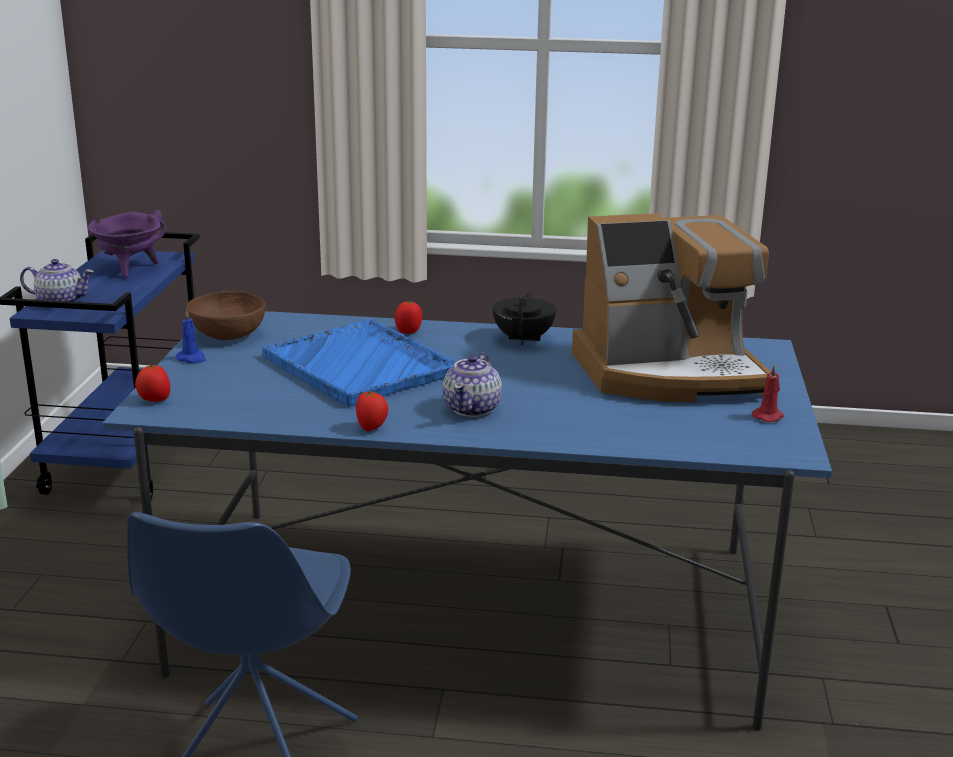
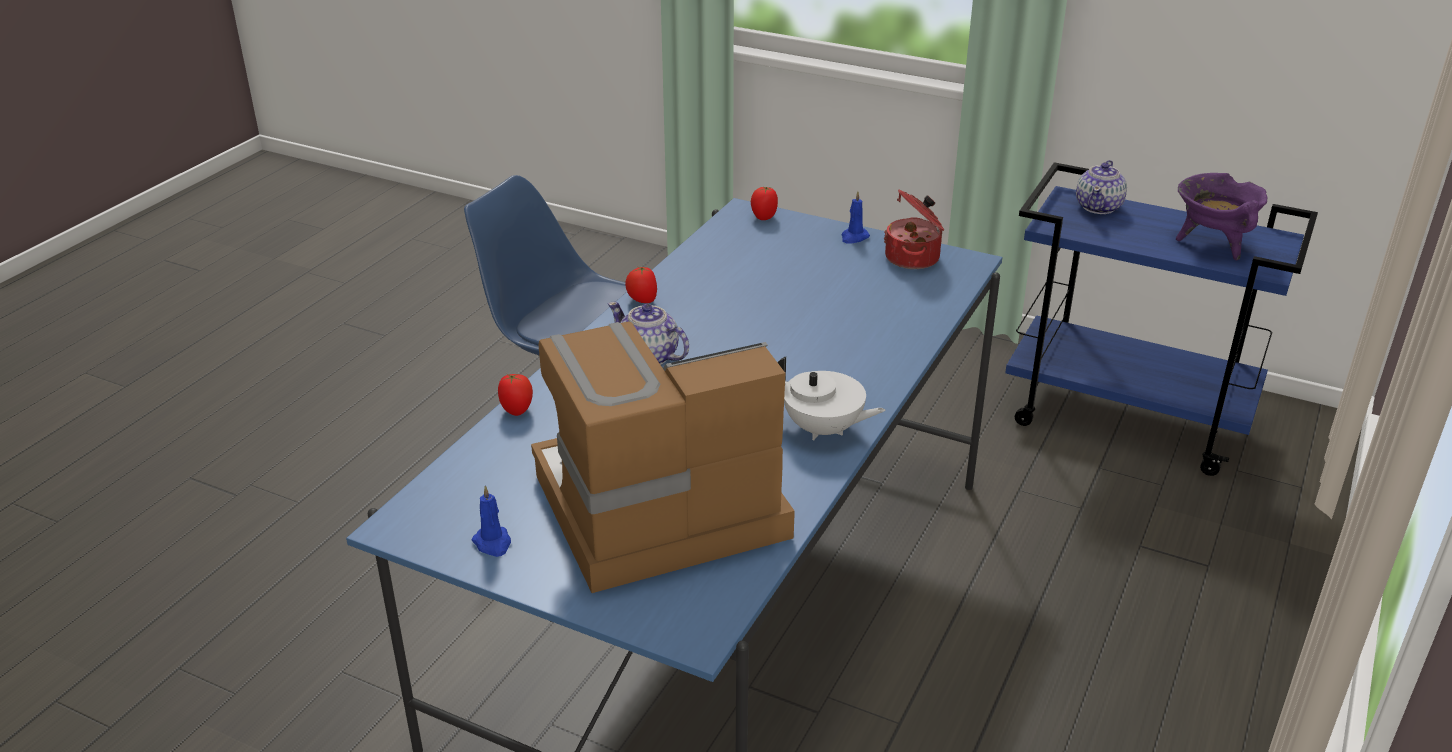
camera: 110 degrees right, 10 degrees up
(227, 334) = (914, 258): brown bowl -> cooking pot
(360, 366) = (791, 315): blue tray -> none
(408, 332) = (880, 357): tomato -> tomato (517, 410)
(524, 339) = (823, 429): black teapot -> white teapot
(669, 373) = (657, 509): coffee machine -> coffee machine turned 60 degrees clockwise
(768, 416) = (493, 543): red candle -> blue candle

